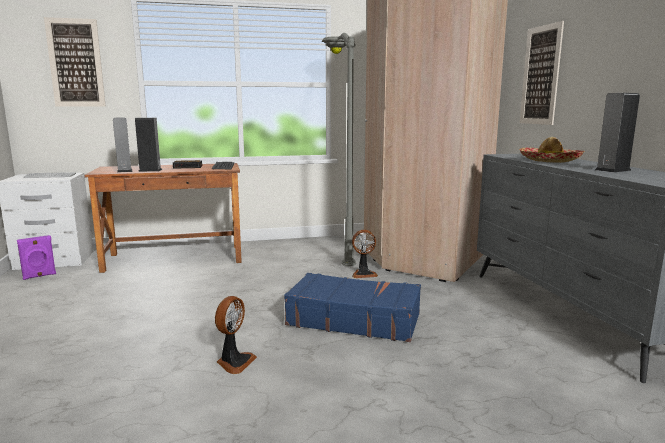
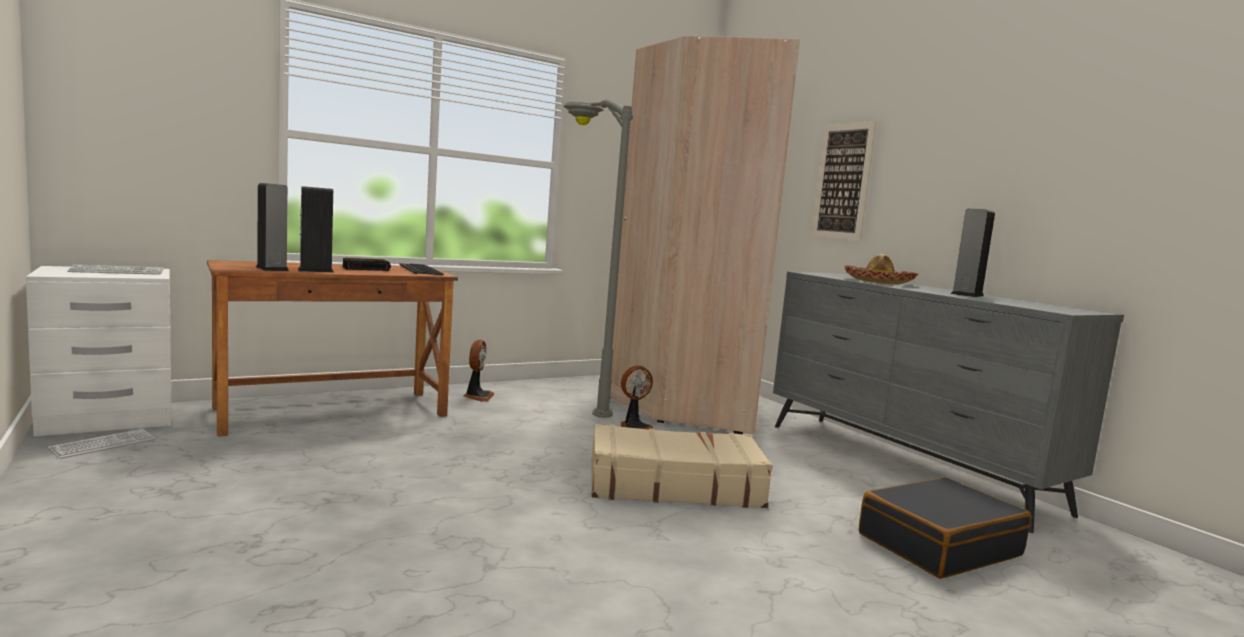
camera: 20 degrees left, 5 degrees down
(39, 276) = (103, 445): purple speaker -> keyboard
(75, 63) = (174, 88): picture -> none
(234, 362) = (566, 551): fan -> fan (477, 396)
(353, 319) = (673, 485): blue suitcase -> beige suitcase
(536, 385) = (938, 545): none -> black suitcase

